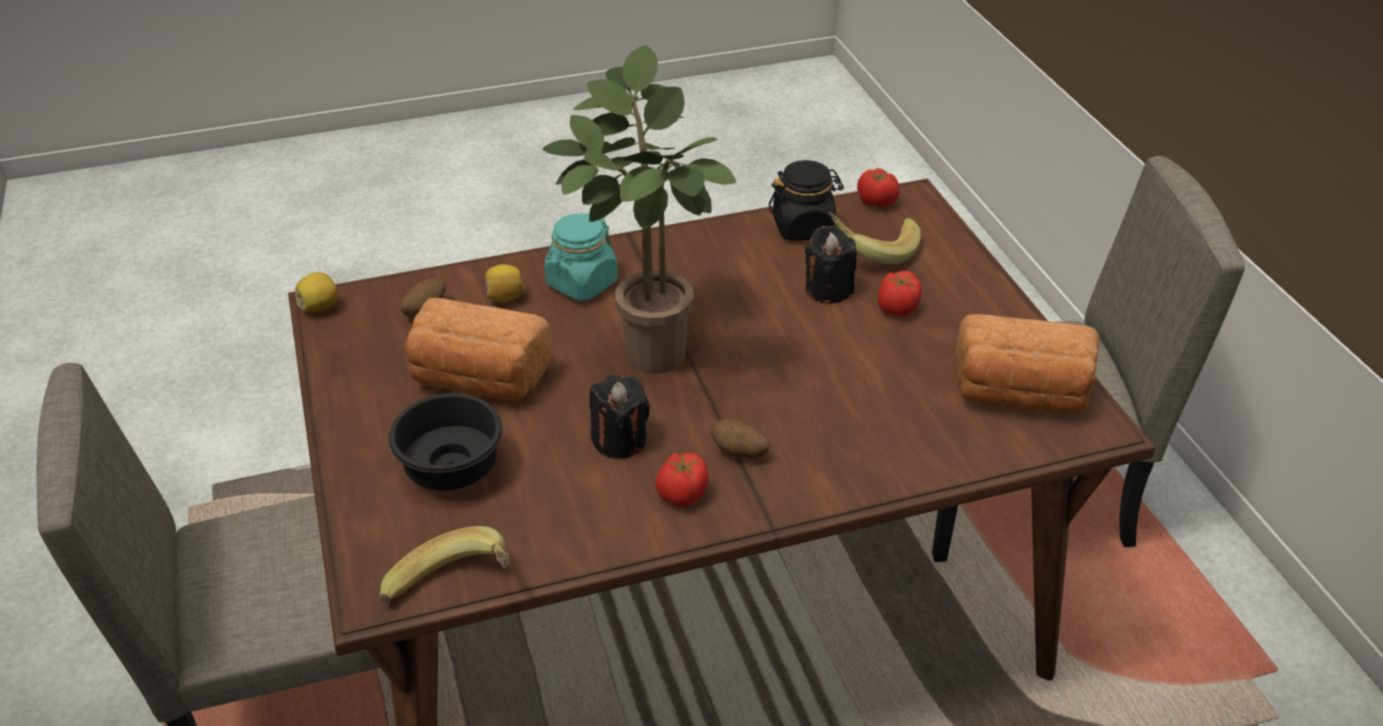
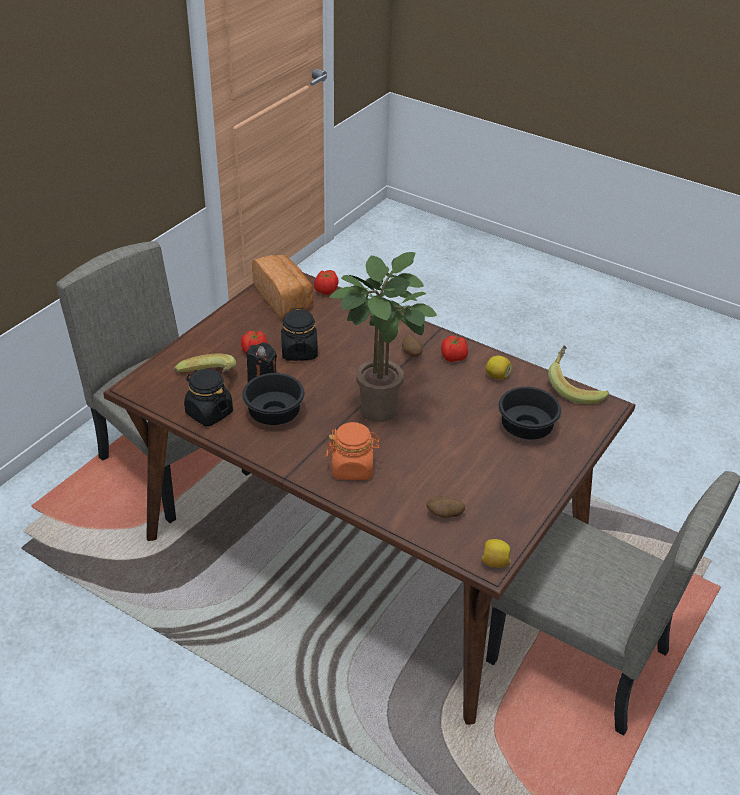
camera: 130 degrees left, 0 degrees up
(479, 380) = (467, 457): bread -> none
(505, 297) = (398, 490): lemon -> lemon (497, 376)
(581, 283) = (353, 468): turquoise jar -> orange jar
(619, 440) = (447, 390): black candle -> none
(742, 270) = (276, 415): none -> black bowl
(859, 347) = (299, 352): none -> black jar
(876, 202) = (154, 397): tomato -> tomato (326, 291)

